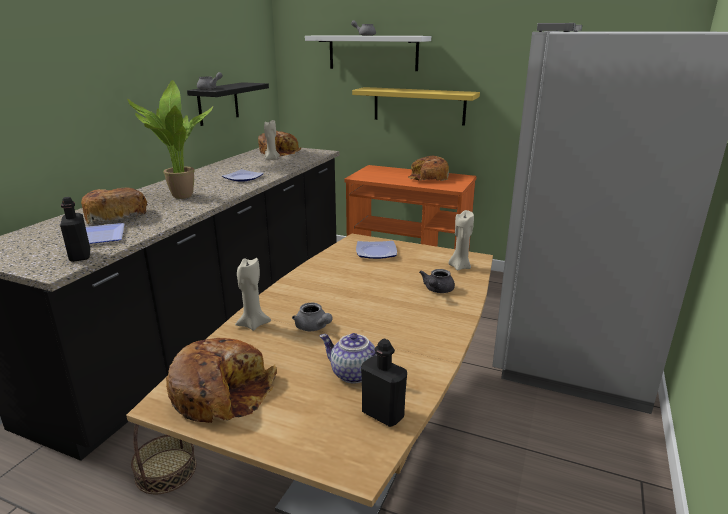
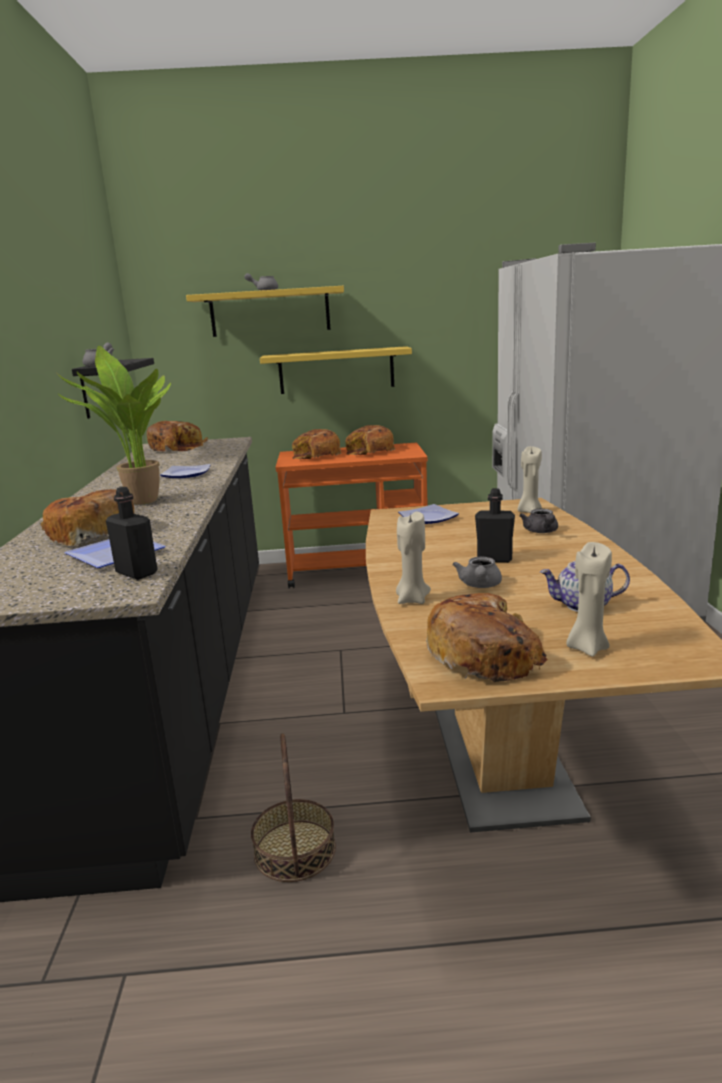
camera: 25 degrees left, 5 degrees down
(271, 158) = (181, 454): beige candle -> beige candle (587, 648)
(313, 328) = (480, 585): grey teapot -> grey teapot turned 75 degrees clockwise
(373, 53) = (270, 312): white shelf -> yellow shelf
(383, 414) = (660, 623): black bottle -> black bottle (494, 559)
(385, 174) = (316, 455): none -> bread

